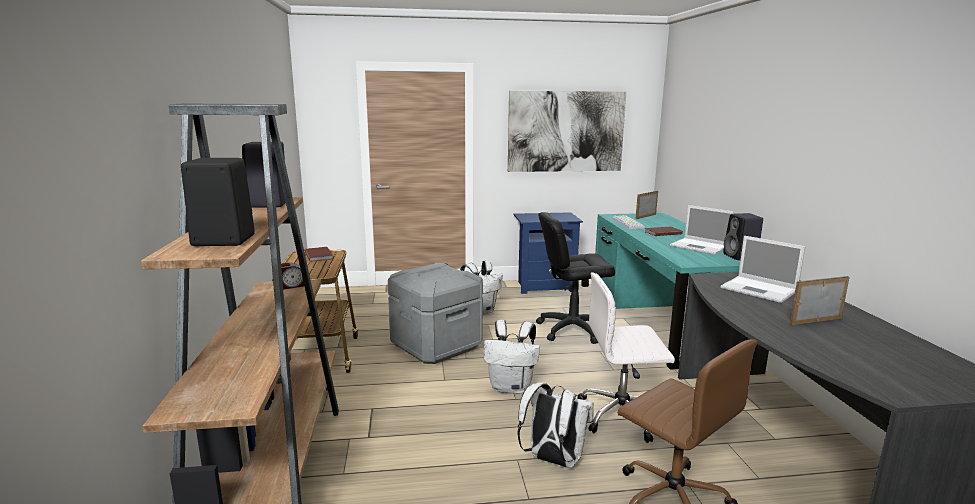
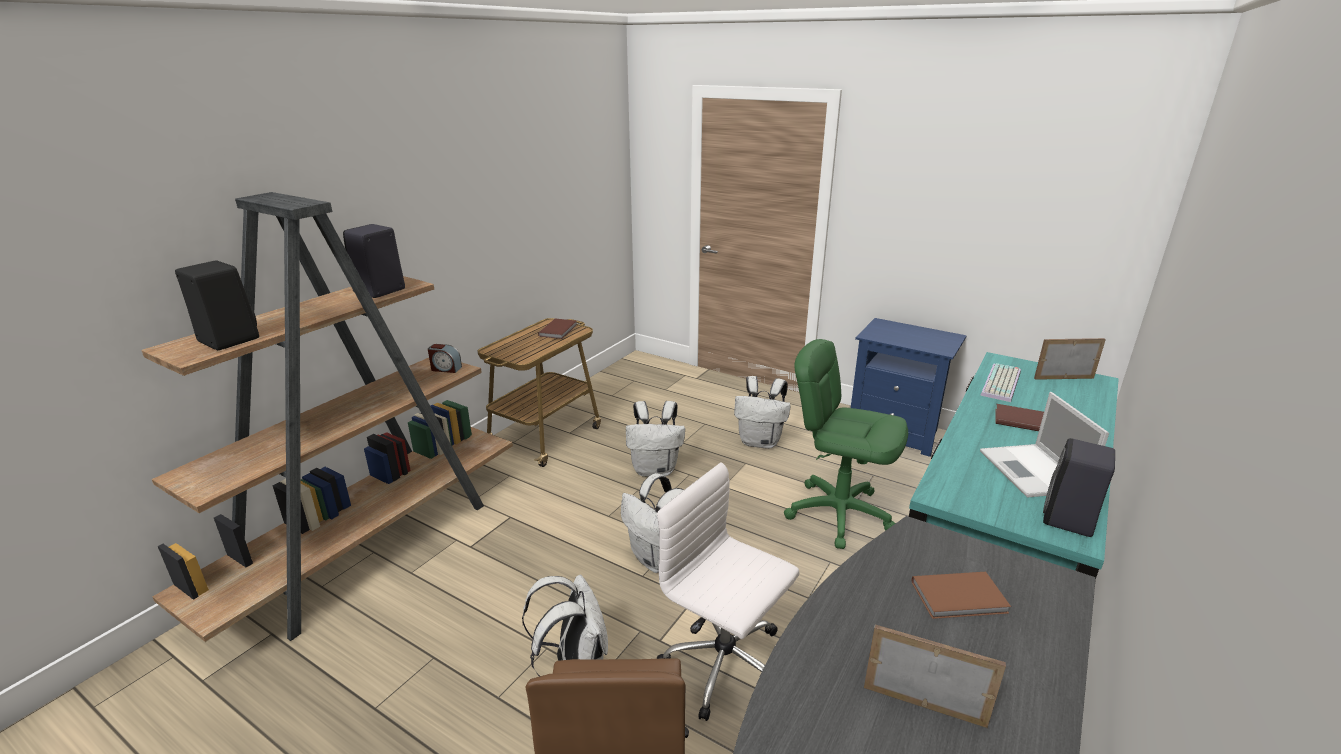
camera: 40 degrees right, 10 degrees up
(436, 346) = (655, 469): grey storage box -> white backpack
(566, 131) = (977, 207): picture -> none
(572, 329) = (838, 513): black office chair -> green office chair
(760, 290) = (960, 598): laptop -> brown book

